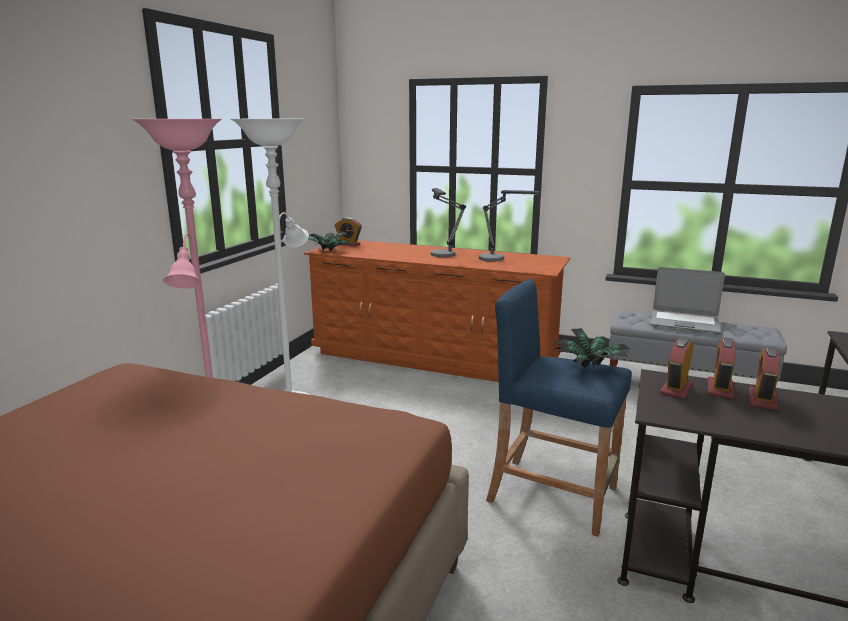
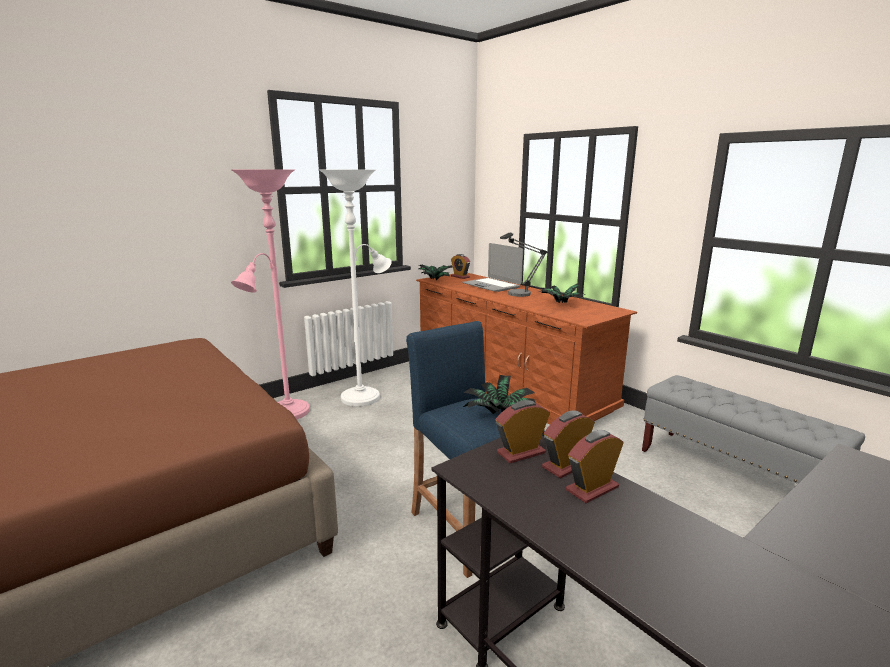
camera: 30 degrees right, 0 degrees up
(498, 259) = (561, 304): table lamp -> potted plant
(684, 322) = (736, 401): laptop -> laptop (491, 285)

